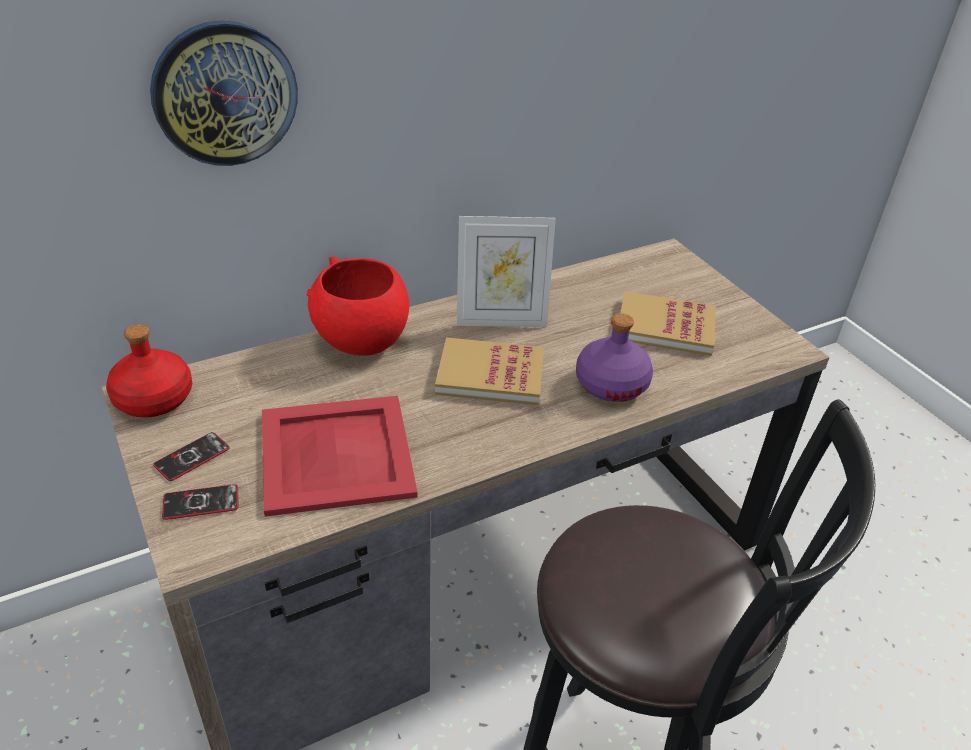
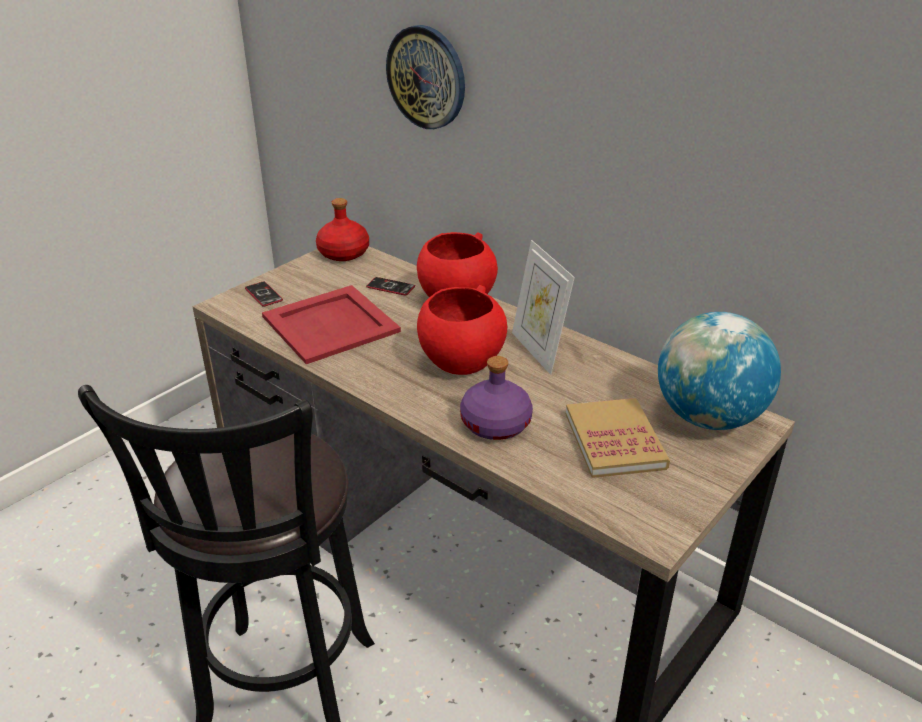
camera: 70 degrees right, 5 degrees down
(192, 457) = (300, 280): phone -> phone (390, 287)
(490, 374) = (461, 362): book -> red bowl
(653, 271) = (708, 417): none -> globe

